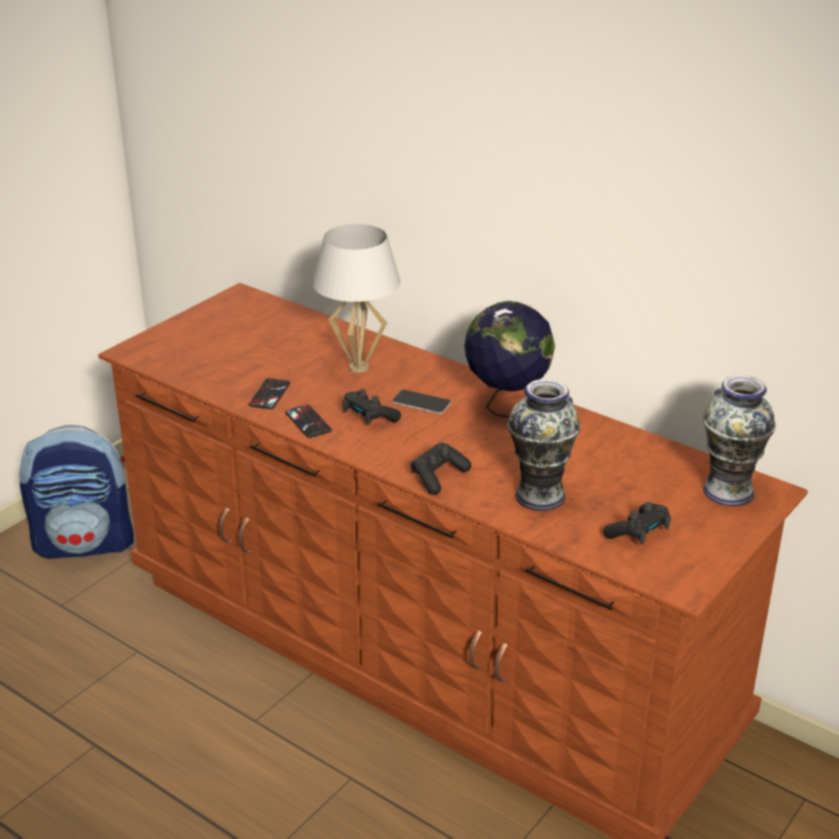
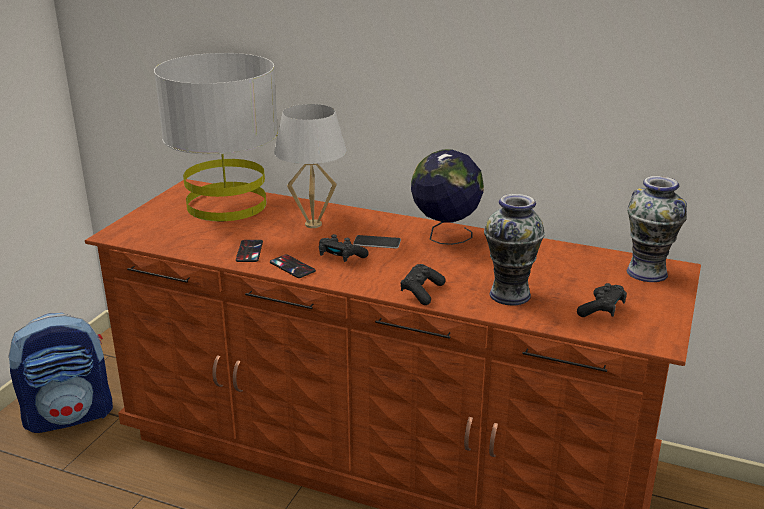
camera: 15 degrees left, 5 degrees down
(272, 326) = (227, 205): none -> grey table lamp

